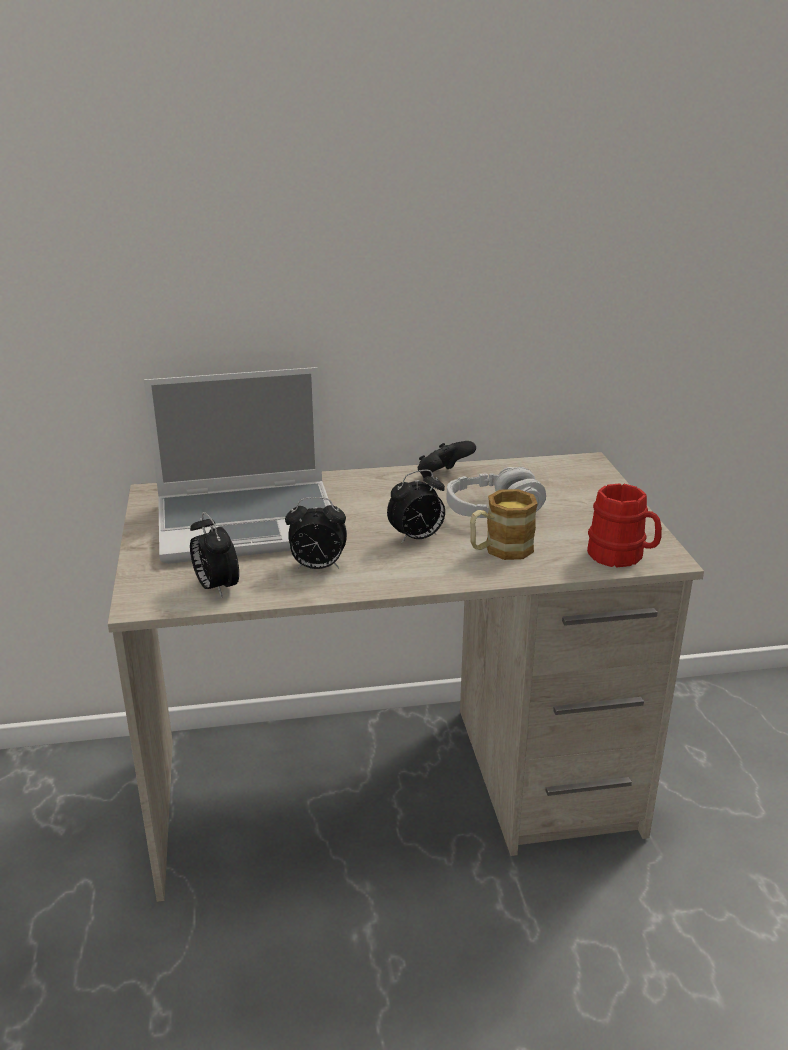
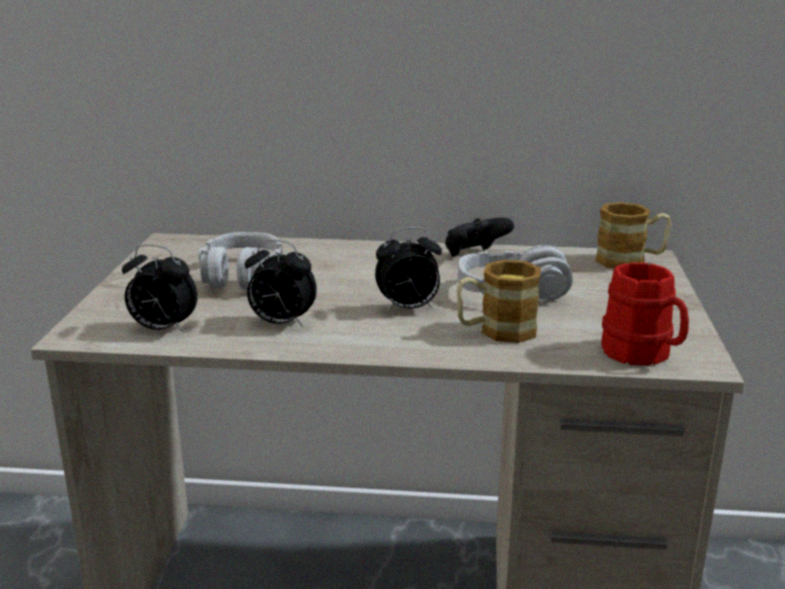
camera: 15 degrees right, 5 degrees down
(216, 587) = (162, 329): alarm clock -> alarm clock turned 60 degrees counterclockwise
(249, 523) = (241, 276): laptop -> grey headphones
(573, 467) = (630, 261): none -> mug

